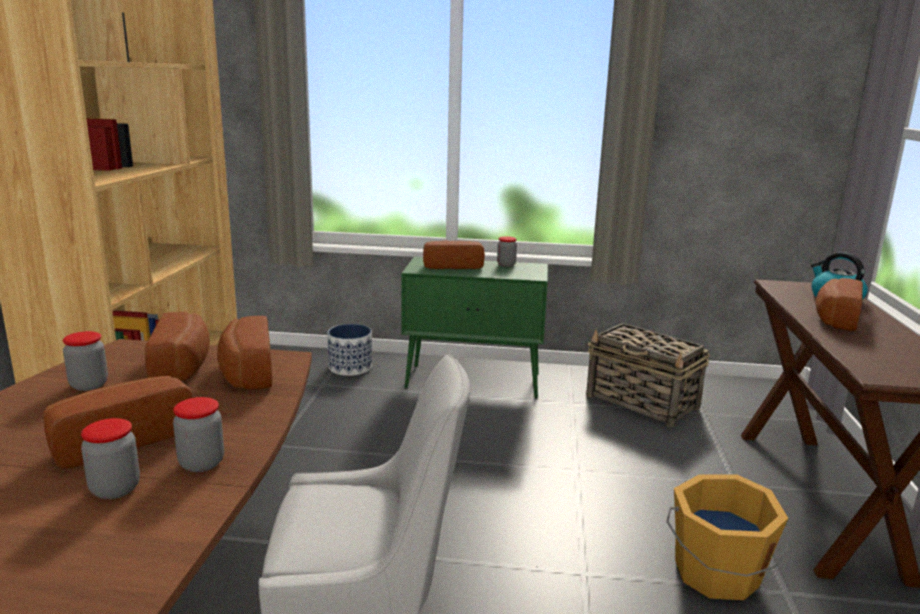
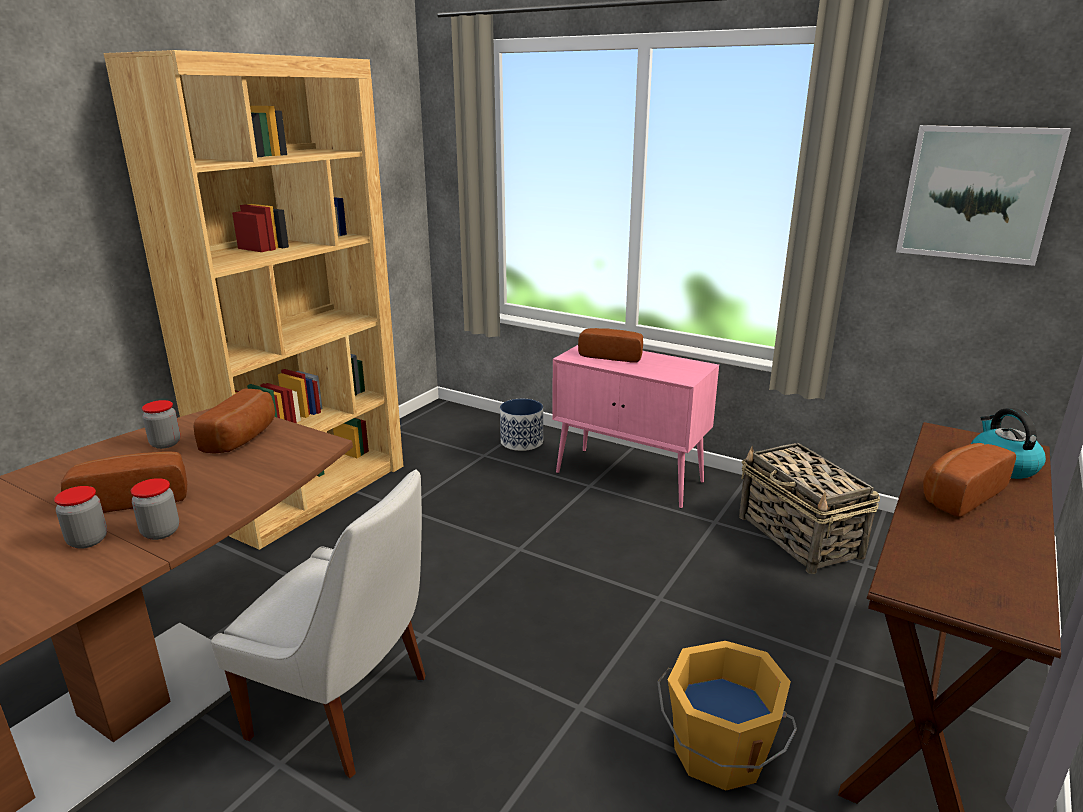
camera: 25 degrees right, 5 degrees up
(245, 372) = (280, 452): bread -> none
(474, 381) = (630, 477): green cabinet -> pink cabinet
(506, 265) = (670, 361): jar -> none
(739, 105) = (977, 194): none -> picture

